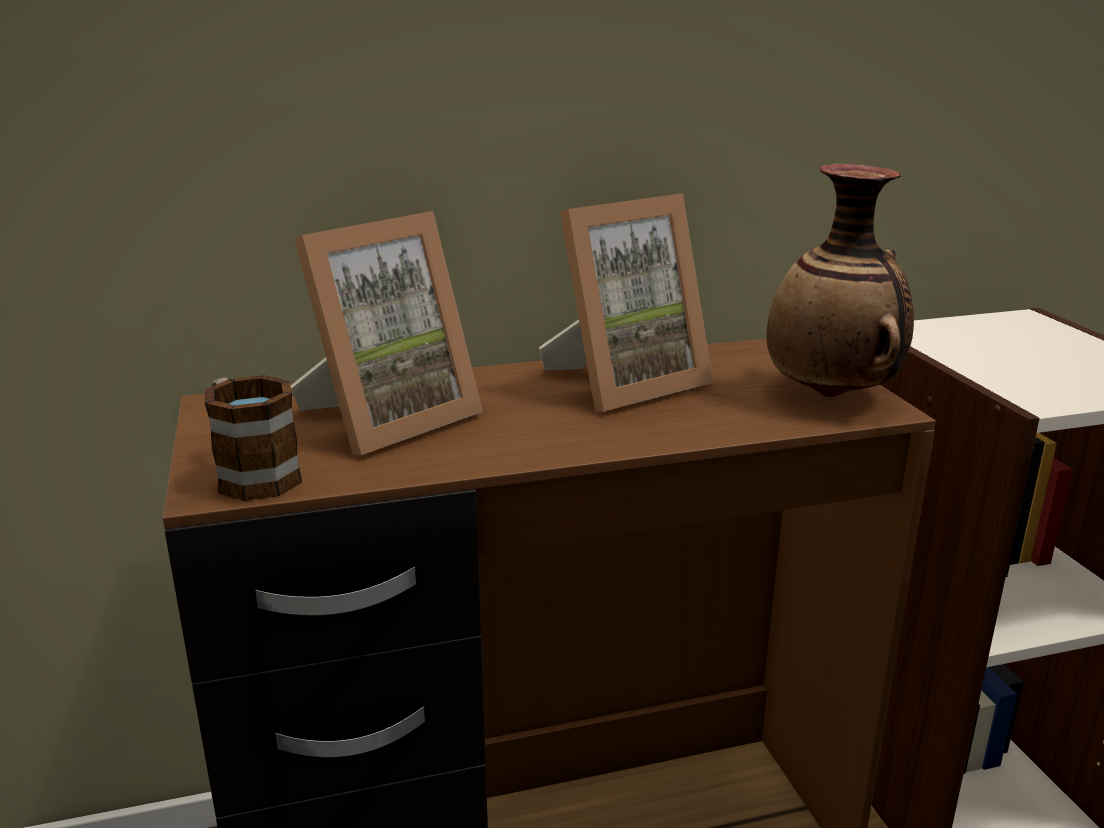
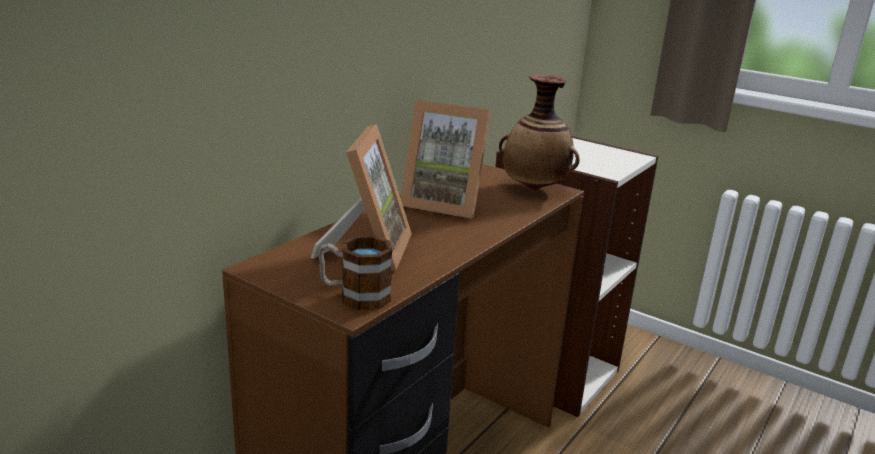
camera: 40 degrees left, 0 degrees up
(624, 383) = (444, 203): picture frame -> picture frame turned 90 degrees clockwise

